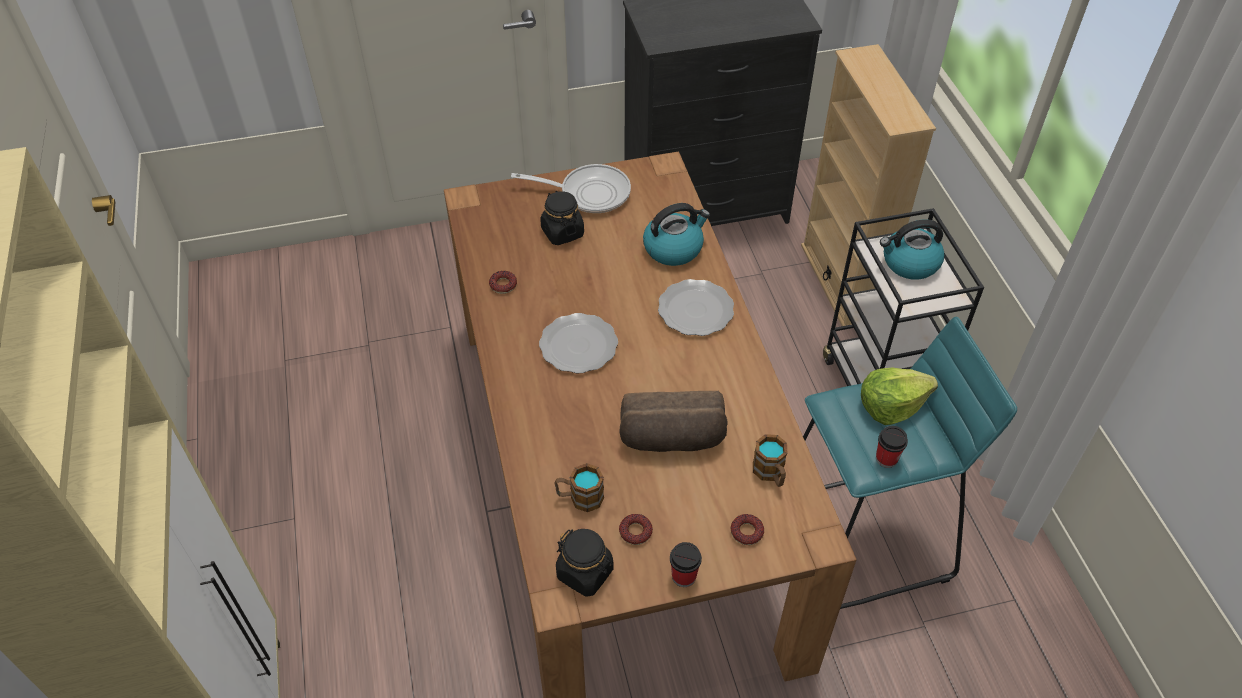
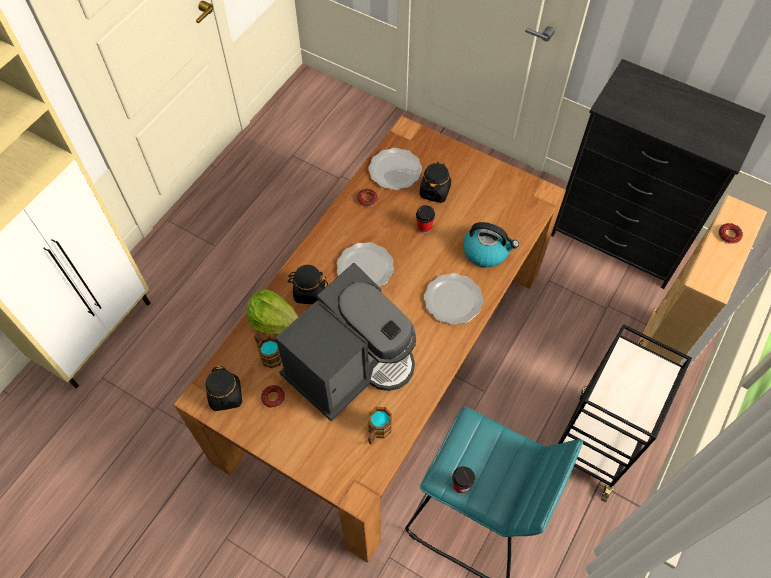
camera: 45 degrees right, 10 degrees up
(500, 241) = (395, 171): none -> plate
(550, 409) = (309, 292): none -> black jar
(589, 193) = (478, 178): frying pan -> none
(672, 439) = (350, 364): bread -> coffee machine
(683, 576) = (268, 443): cup -> cup (424, 227)
(746, 532) = (326, 451): donut -> donut (729, 235)
(891, 405) = (504, 457): lettuce -> lettuce (274, 320)
(909, 263) = (638, 380): kettle -> none

